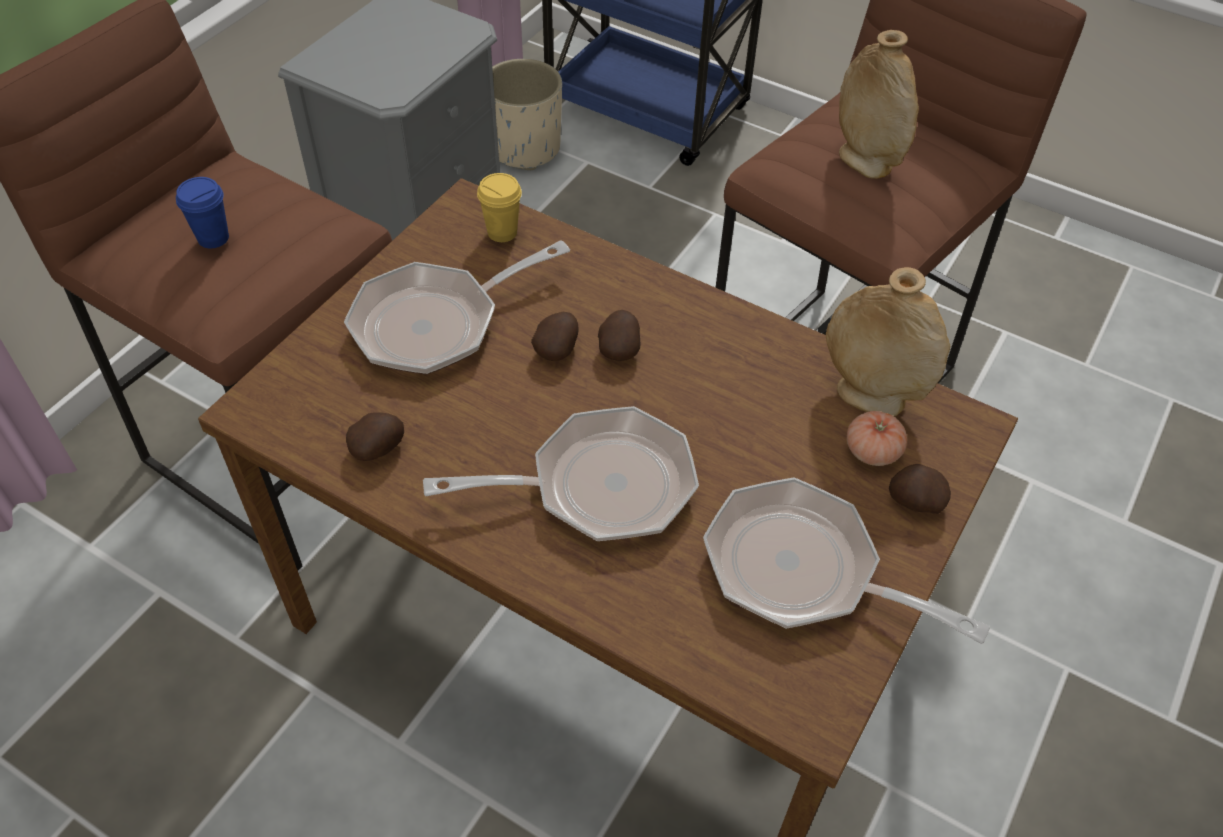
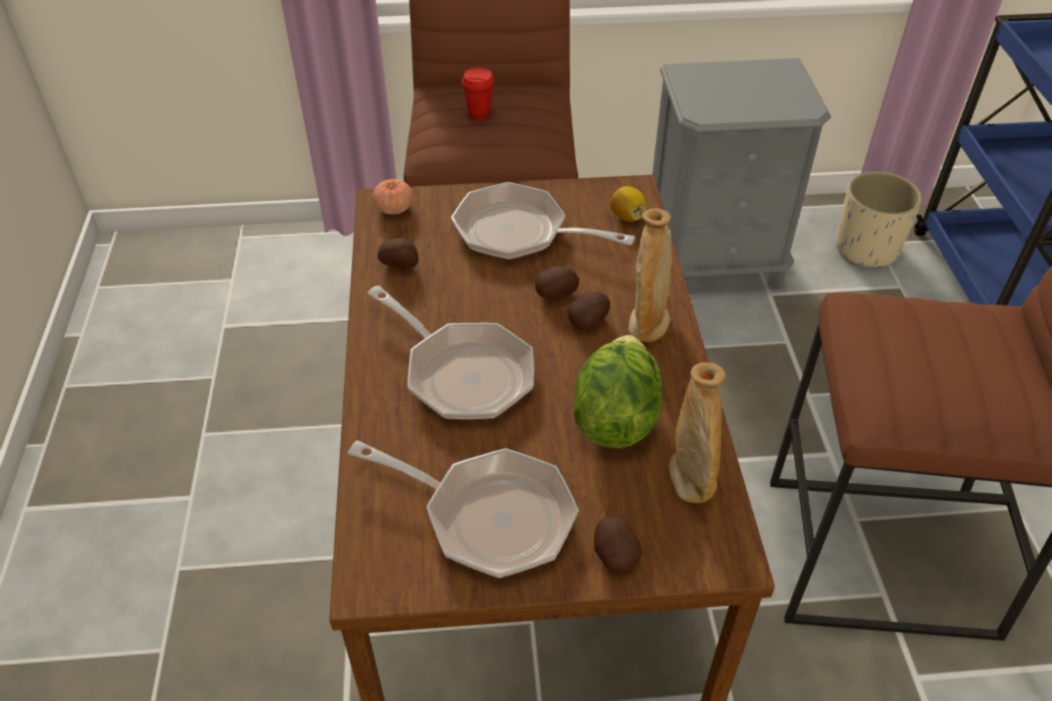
camera: 55 degrees right, 5 degrees down
(213, 238) = (479, 114): blue cup -> red cup
(502, 232) = (627, 216): yellow cup -> lemon
(758, 403) = (615, 417): none -> lettuce
(804, 570) = (488, 516): frying pan -> frying pan turned 120 degrees clockwise
(864, 161) = (932, 349): beige vase -> beige vase (648, 323)
(872, 451) = (638, 504): tomato -> tomato (394, 208)

